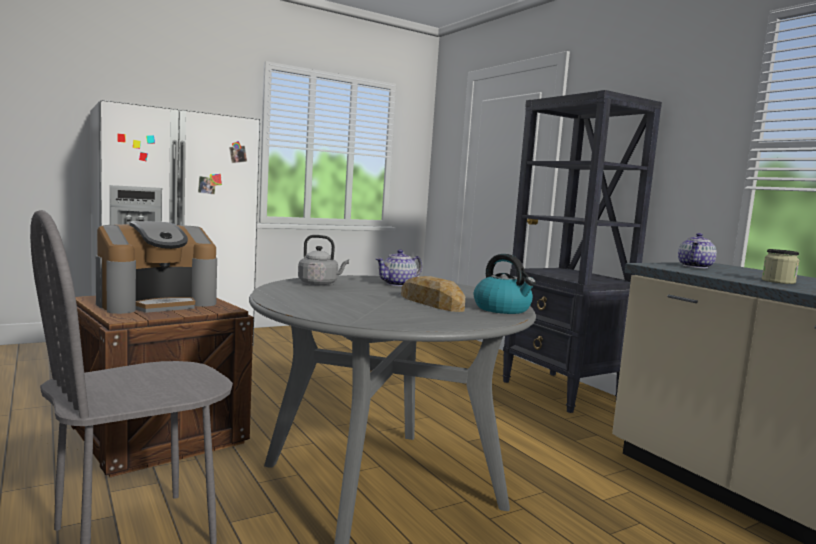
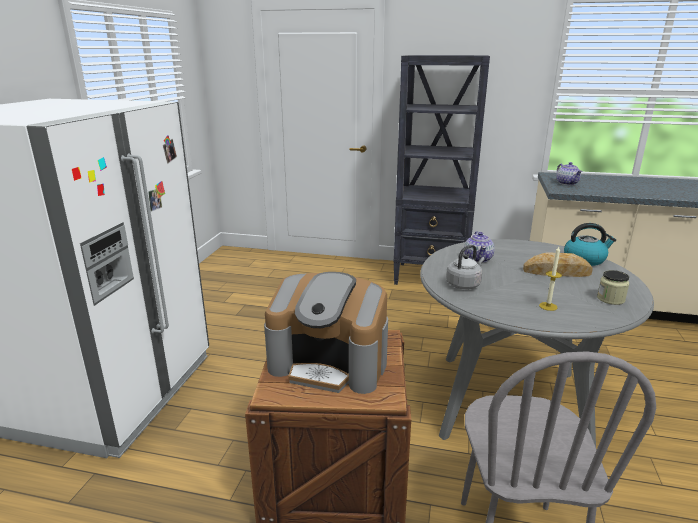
camera: 45 degrees left, 15 degrees up
(157, 302) = (330, 363): coffee machine -> coffee machine turned 105 degrees clockwise
(322, 302) = (548, 306): none -> candle
(778, 281) = (630, 189): jar -> jar (610, 299)

